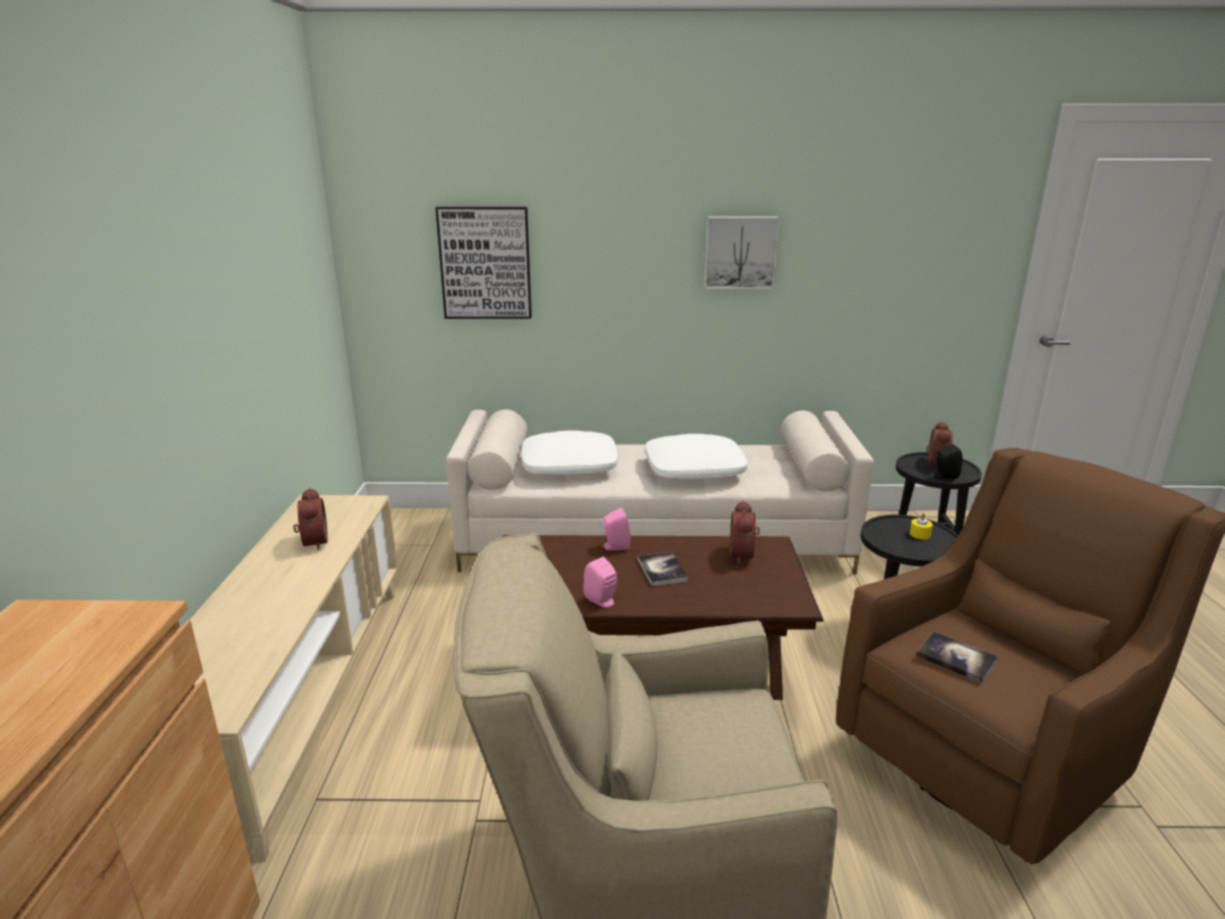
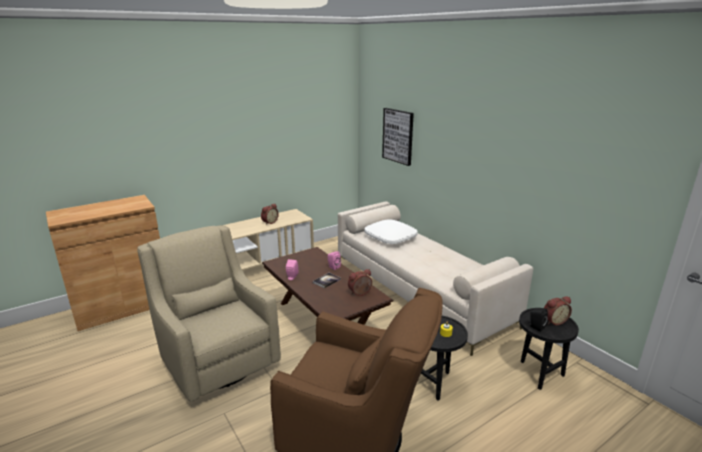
camera: 55 degrees right, 0 degrees up
(694, 469) = (429, 261): white pillow -> none
(740, 252) = (495, 154): picture -> none
(956, 658) = (321, 359): book -> none

